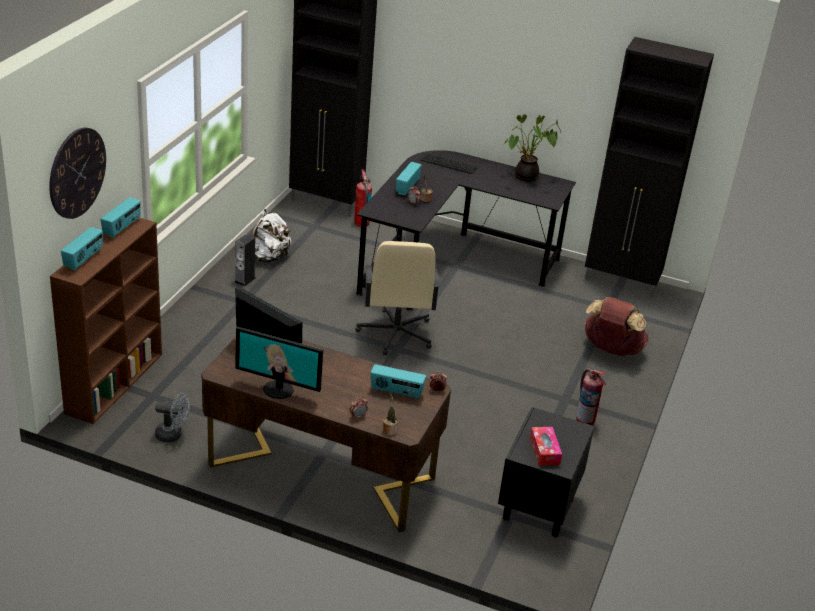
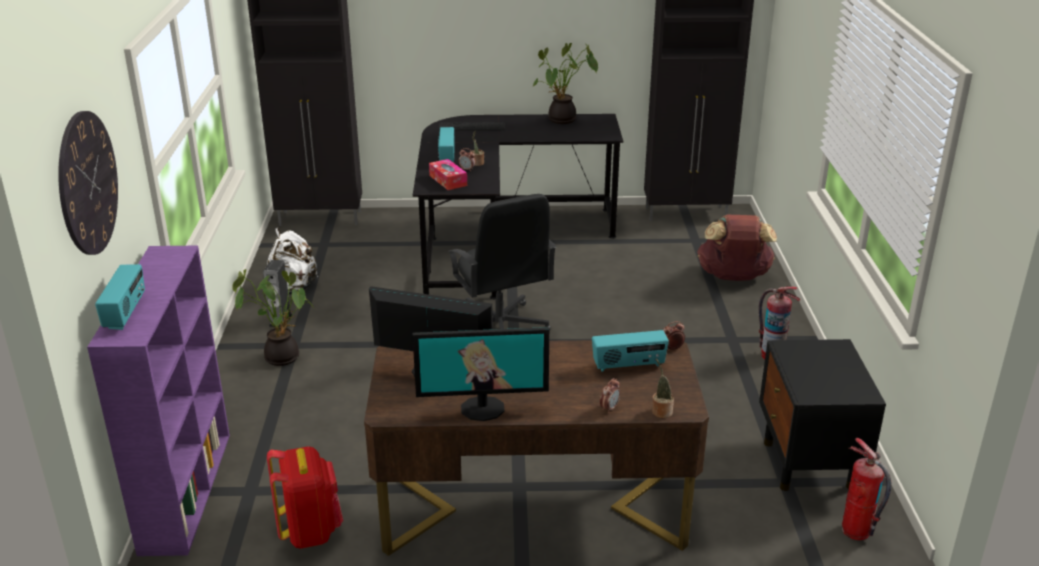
camera: 20 degrees left, 5 degrees down
(115, 382) = (186, 490): brown bookcase -> purple bookcase
(122, 228) = (155, 263): radio -> none
(173, 435) = (310, 531): grey fan -> red backpack
(229, 307) = (282, 356): none -> potted plant
(361, 223) = (375, 228): fire extinguisher -> fire extinguisher (856, 531)
(395, 334) = (499, 327): beige office chair -> black office chair
(544, 451) = (828, 383): tissue box -> tissue box (448, 180)

